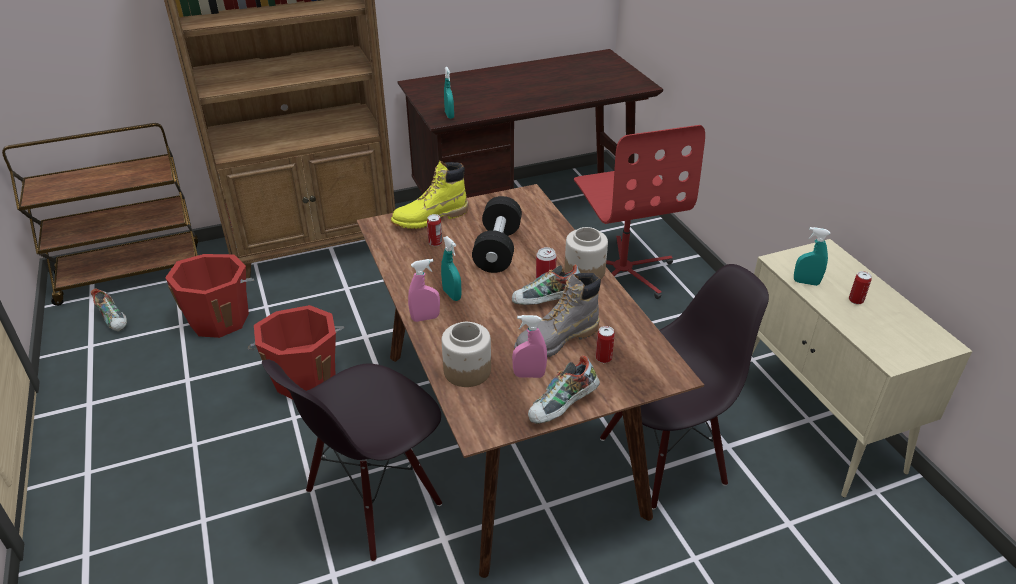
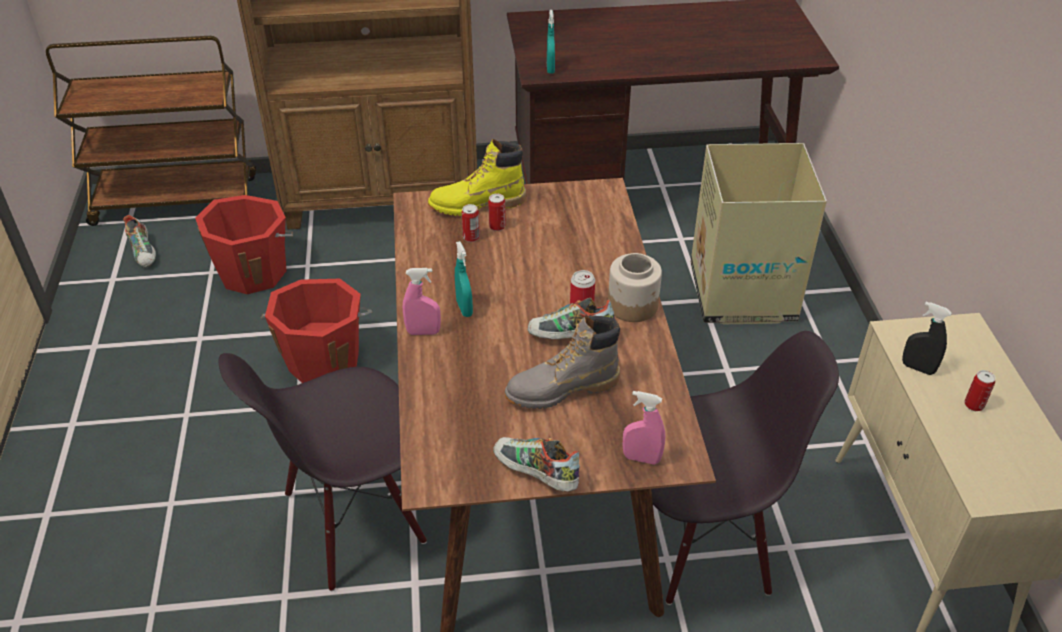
camera: 15 degrees right, 5 degrees up
(466, 371) = (444, 407): jar -> none
(497, 249) = (540, 258): black dumbbell -> none
(529, 375) = (512, 426): pink spray bottle -> pink spray bottle (641, 458)
(563, 408) = (535, 475): shoe -> shoe turned 60 degrees clockwise
(603, 358) = (608, 422): can -> can (497, 226)
(622, 271) = (742, 294): red office chair -> cardboard box
(806, 282) = (918, 368): turquoise spray bottle -> black spray bottle

